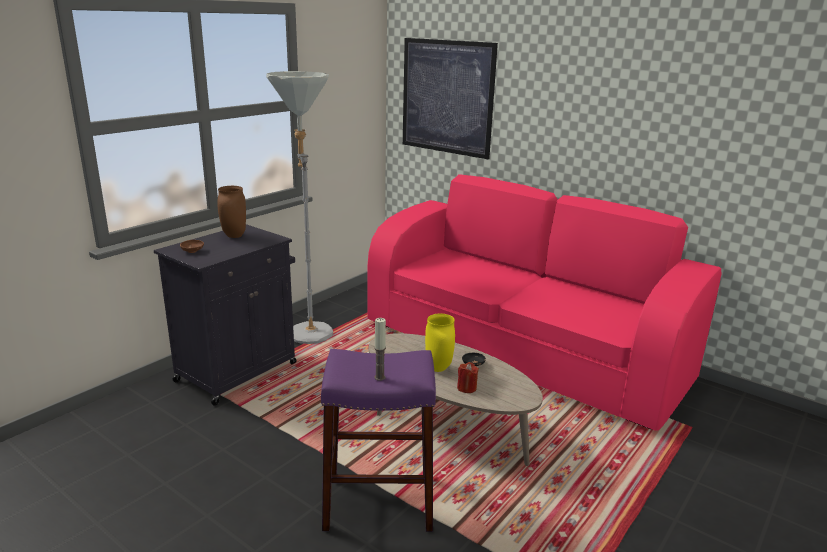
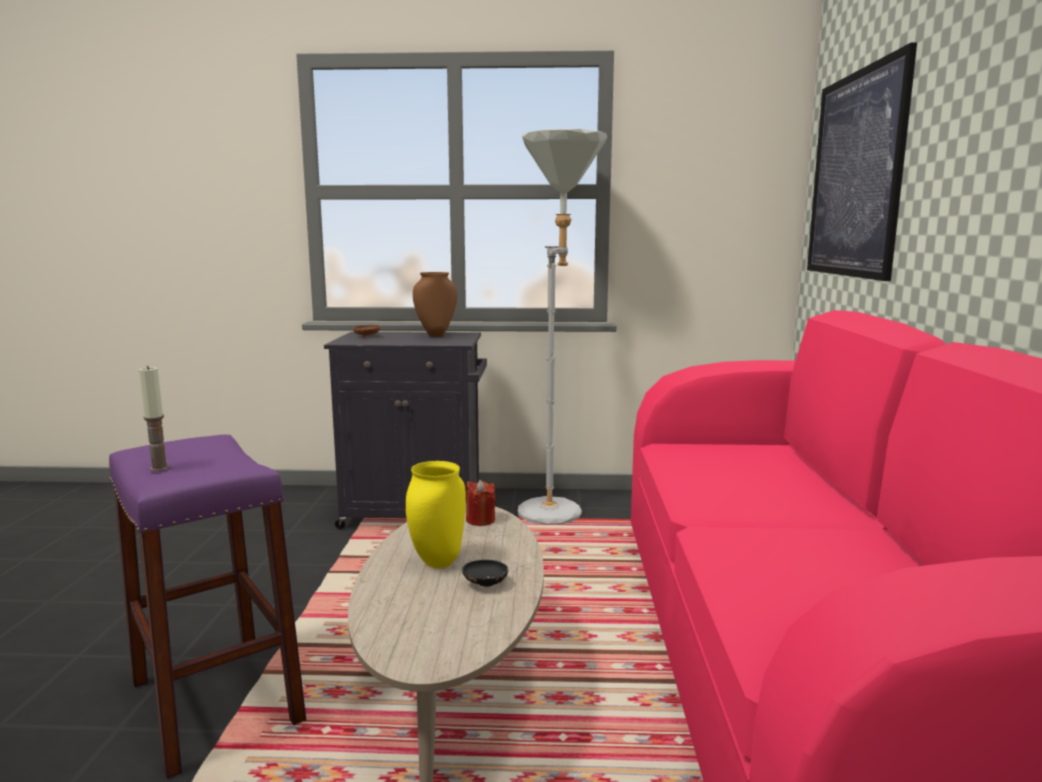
camera: 55 degrees right, 10 degrees down
(466, 388) = (402, 600): red candle -> red candle (480, 520)

